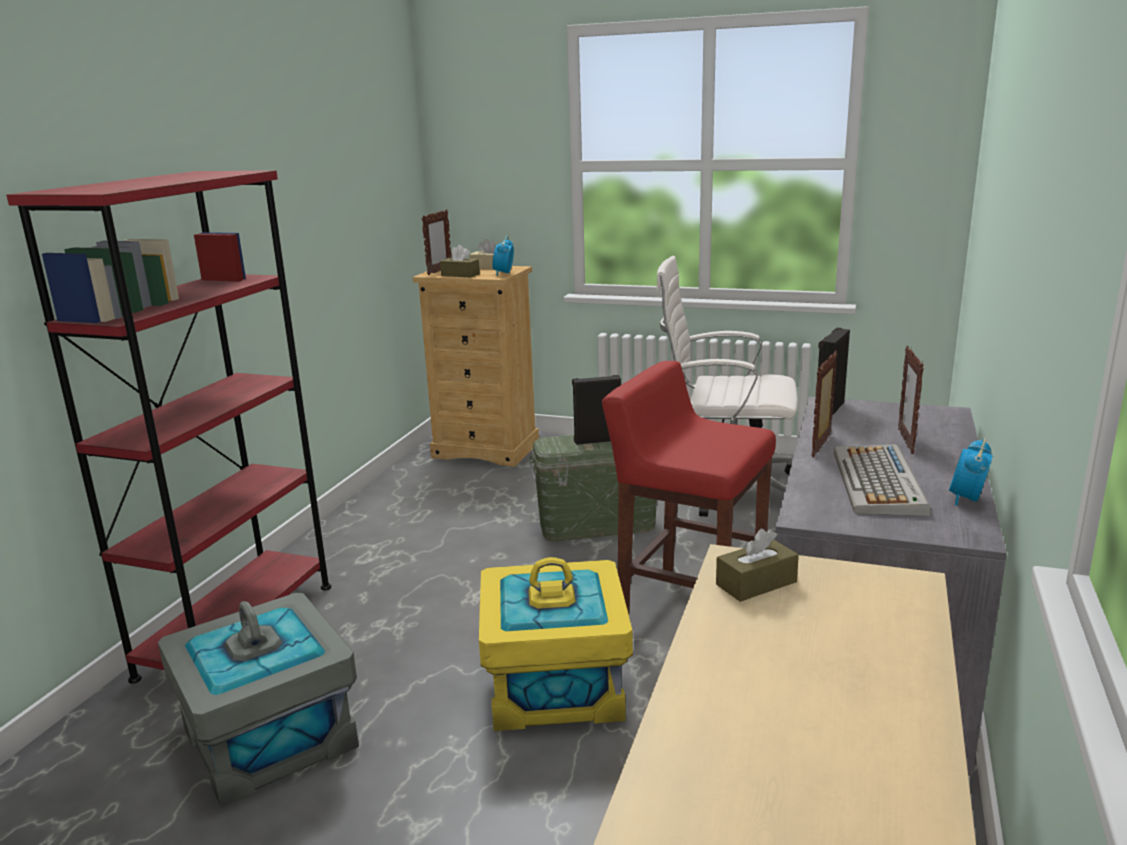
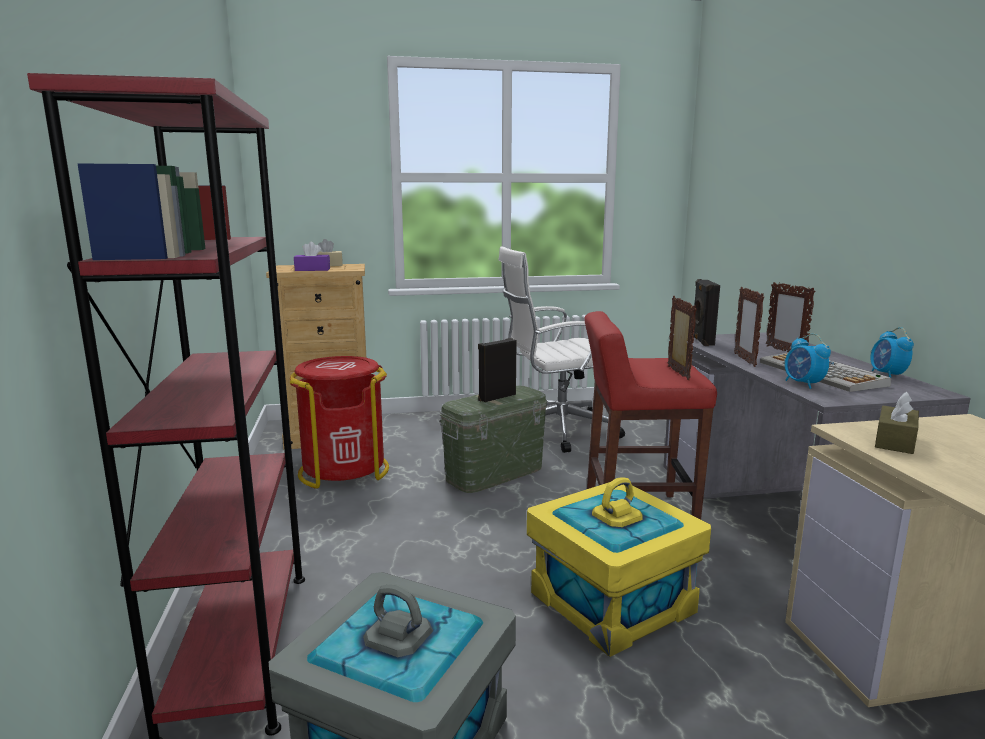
camera: 30 degrees left, 5 degrees down
(439, 271) = (284, 269): picture frame -> picture frame (678, 373)
(460, 275) = (312, 269): brown tissue box -> purple tissue box
(460, 491) = (344, 471): none -> red trash can
(504, 273) = (352, 267): alarm clock -> alarm clock (803, 384)

